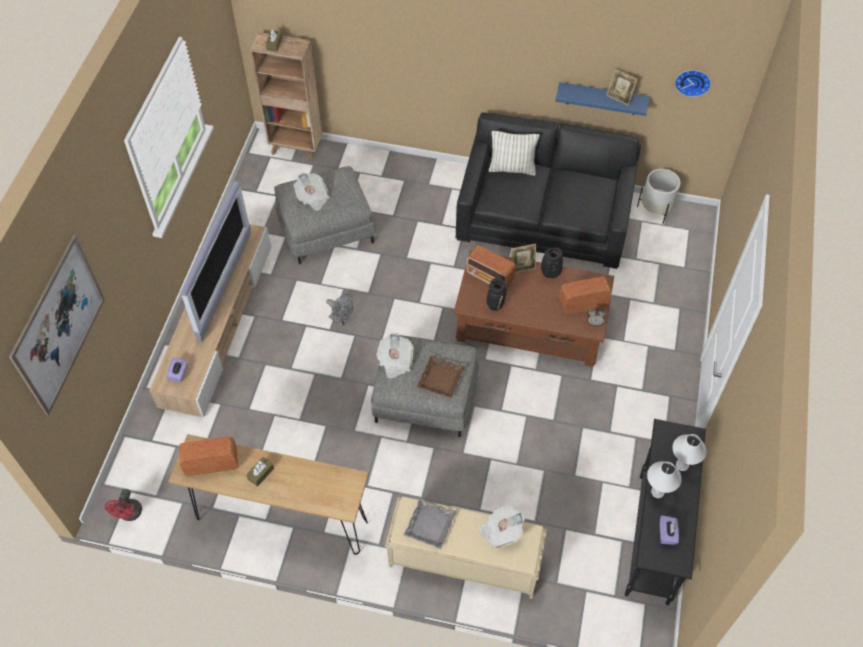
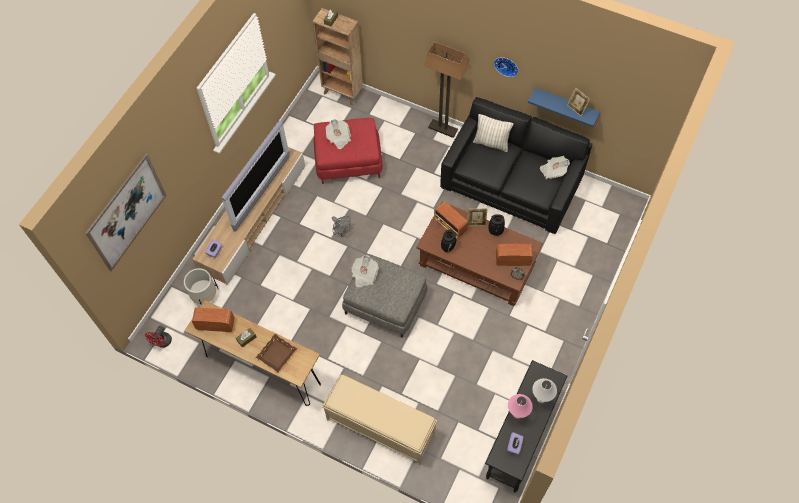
camera: 15 degrees right, 5 degrees up
(327, 228) = (348, 160): grey ottoman -> red ottoman
(430, 525) = (356, 399): grey tray -> none
(438, 169) = (443, 129): none -> floor lamp
(441, 379) = (393, 295): brown tray -> brown tray (277, 354)
(500, 531) = (403, 415): newspaper -> newspaper (553, 171)
(655, 210) = (599, 193): white planter -> white planter (204, 296)
(657, 492) = (517, 414): white table lamp -> pink table lamp
(693, 81) = (632, 108): wall clock -> wall clock (506, 65)

